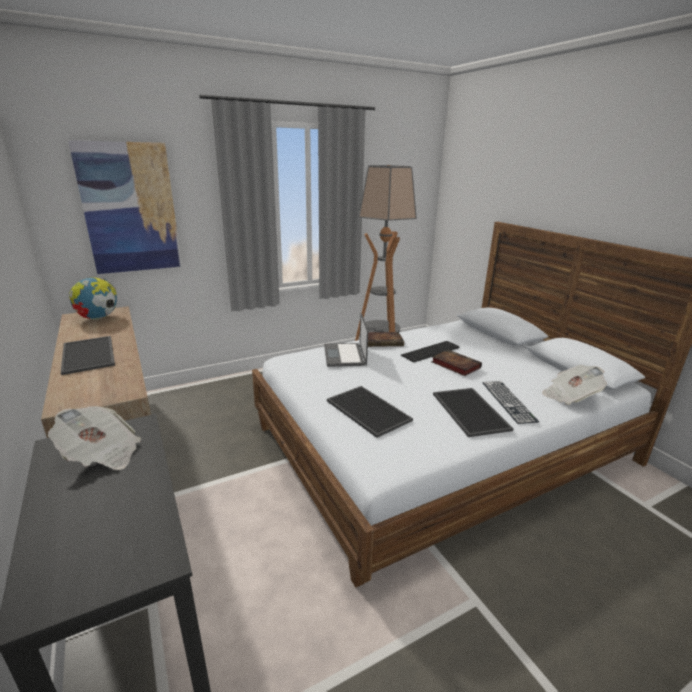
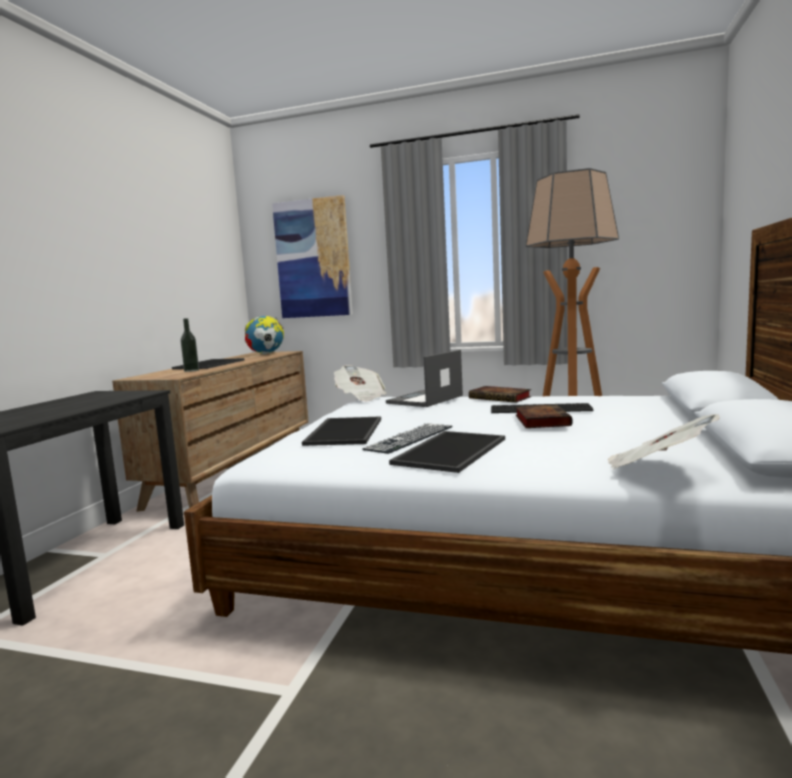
camera: 45 degrees right, 15 degrees down
(101, 454) = (99, 398): newspaper -> newspaper (360, 397)
(106, 374) = (191, 370): none -> bottle
(508, 401) = (529, 454): keyboard -> keyboard (410, 438)

